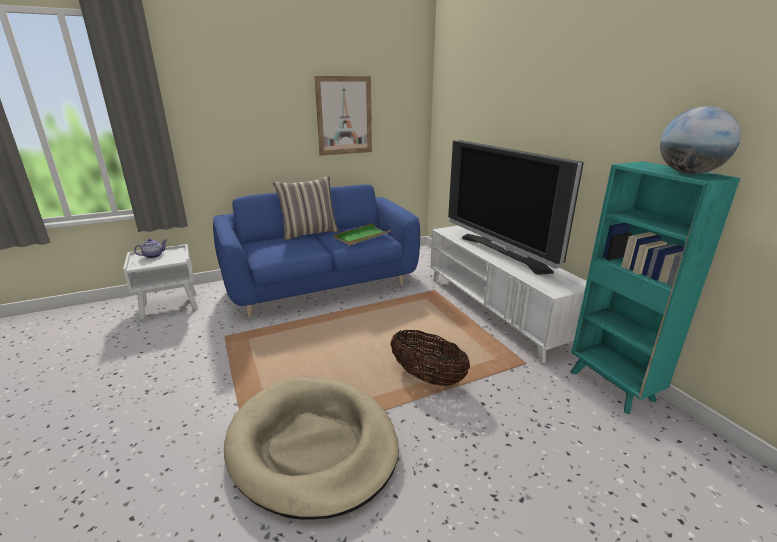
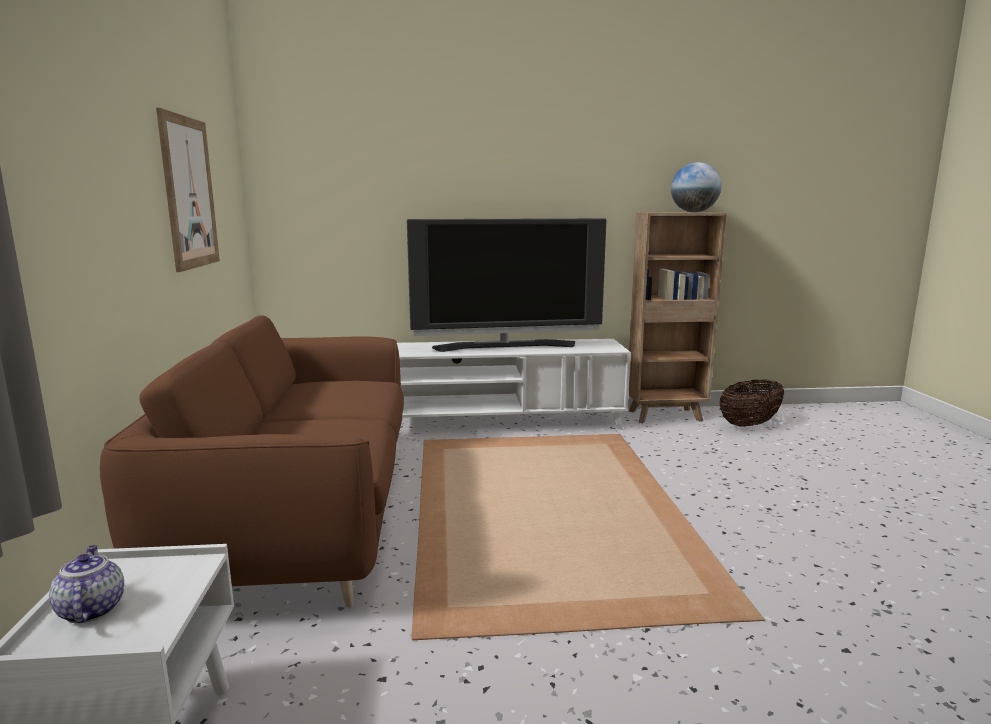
camera: 70 degrees left, 10 degrees down
(309, 233) = (266, 419): pillow -> none
(313, 446) = (744, 568): beige dog bed -> none
(321, 285) = (300, 516): blue sofa -> brown sofa
(362, 236) = (355, 389): green tray -> none
(427, 377) = (626, 482): basket -> basket (749, 424)
(612, 387) = (666, 416): turquoise bookcase -> brown bookcase

